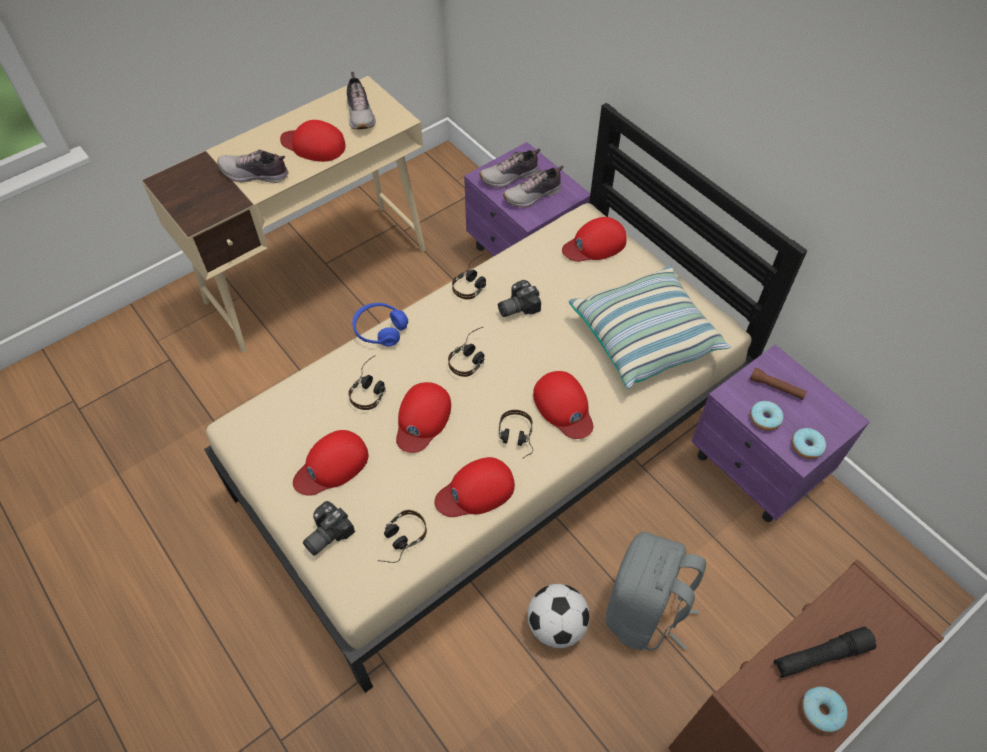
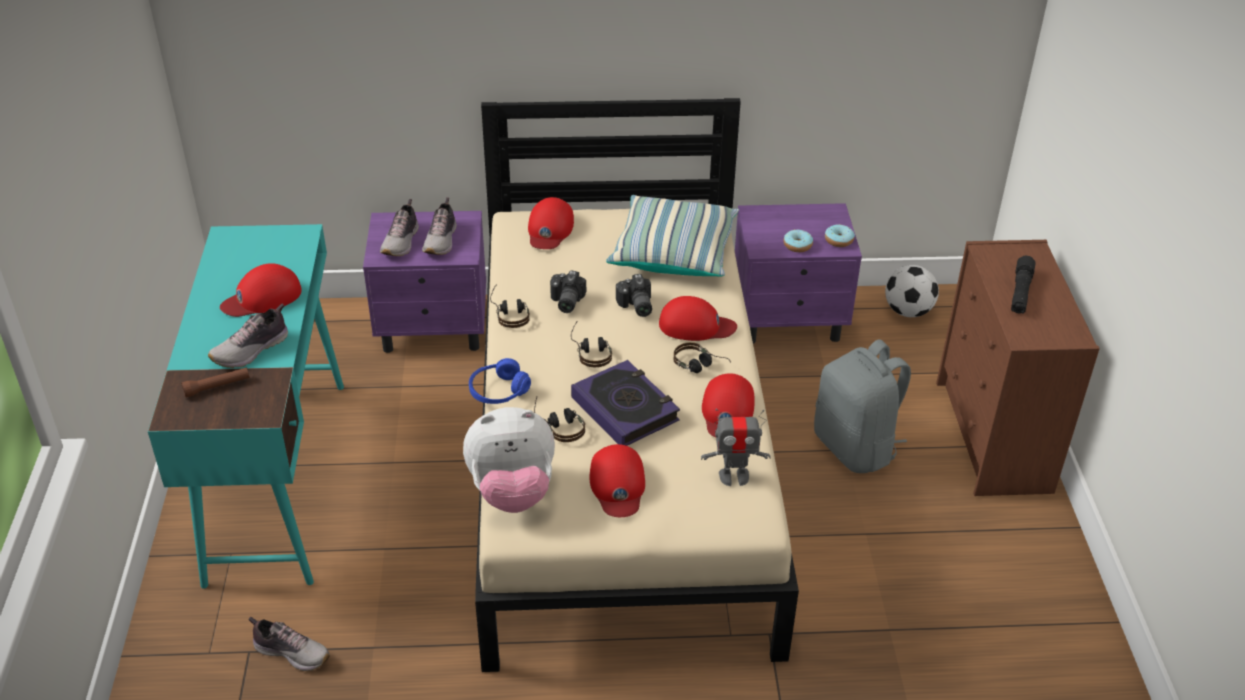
camera: 55 degrees left, 15 degrees down
(278, 404) = (512, 492): none -> plush toy
(318, 274) = (277, 478): beige desk -> turquoise desk
(325, 534) = (686, 518): camera -> camera (635, 306)
(361, 114) = (261, 253): shoe -> shoe (292, 652)
(399, 541) = (734, 476): headphones -> toy robot
(422, 419) = (625, 409): red cap -> book
(556, 625) = (826, 505): football -> football (908, 311)
(776, 388) = (776, 226): brown flashlight -> brown flashlight (217, 387)
(821, 711) = (1056, 312): donut -> none

